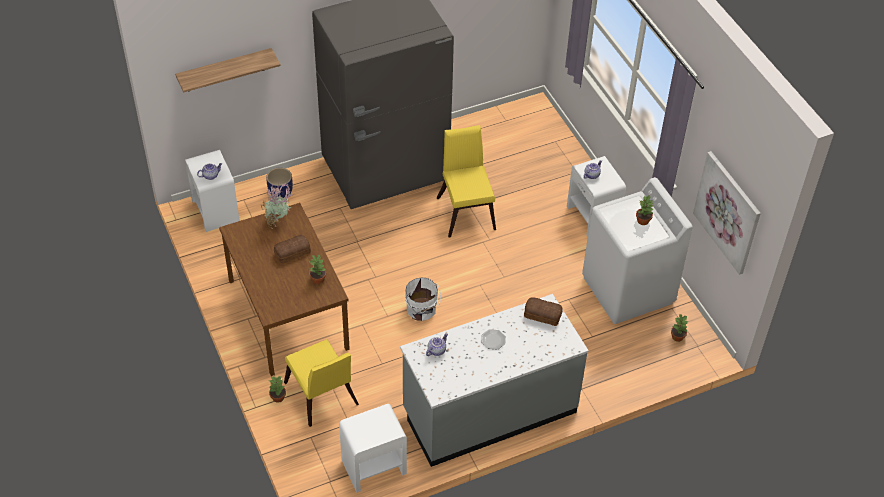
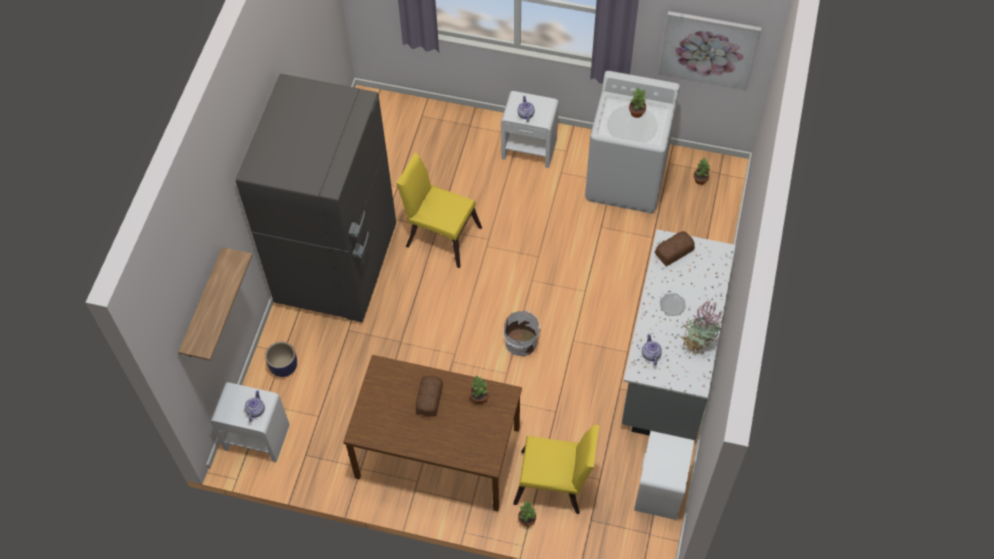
camera: 50 degrees left, 10 degrees up
(278, 223) = (382, 387): potted plant -> potted plant (697, 343)

